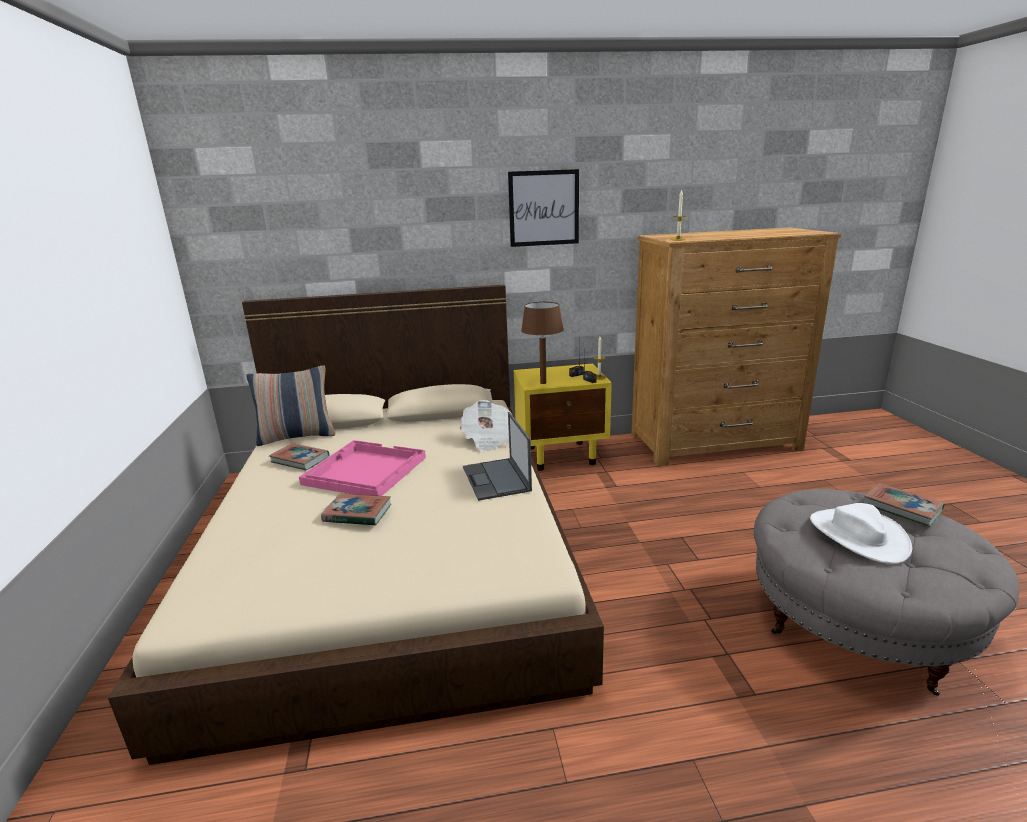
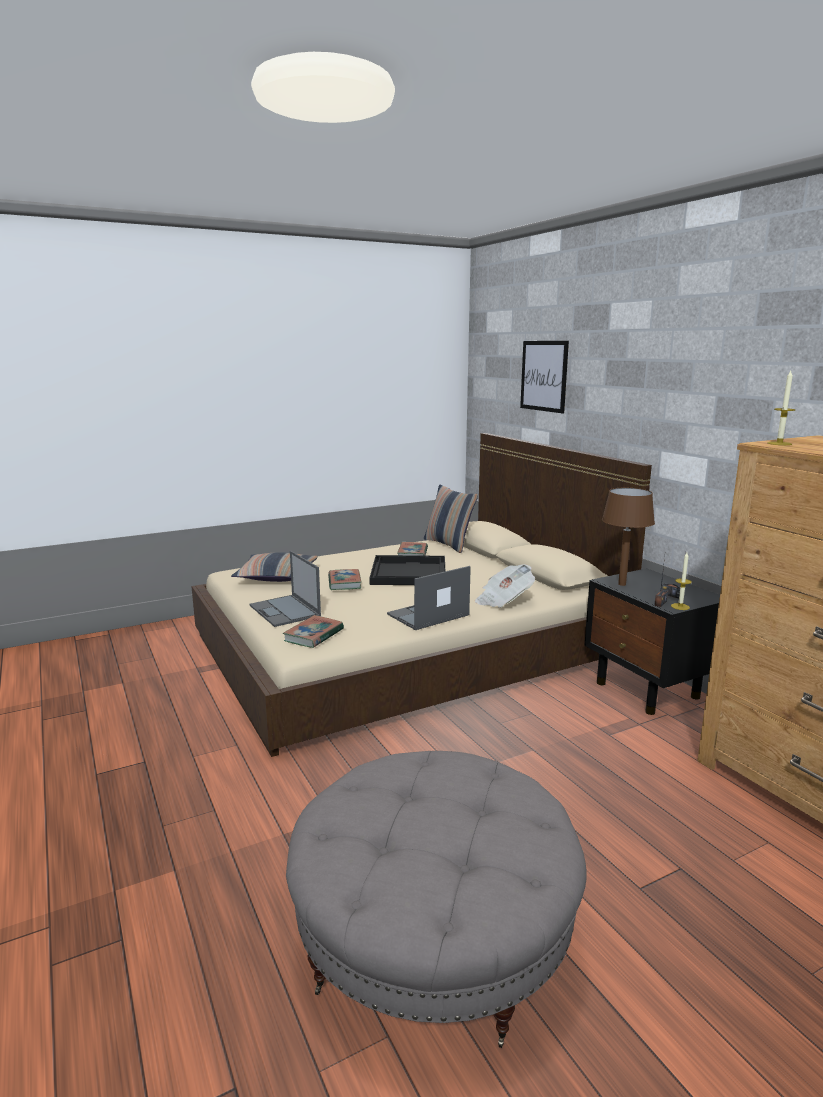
camera: 70 degrees right, 5 degrees down
(268, 566) = (277, 576): none -> pillow
(364, 471) = (408, 572): pink tray -> black tray
(414, 569) = (285, 611): none -> laptop
(544, 208) = (708, 382): picture -> picture (544, 376)
(562, 455) = (648, 690): yellow nightstand -> black nightstand
(857, 535) = (418, 803): white hat -> none
(902, 508) = (520, 853): book -> book (314, 635)

